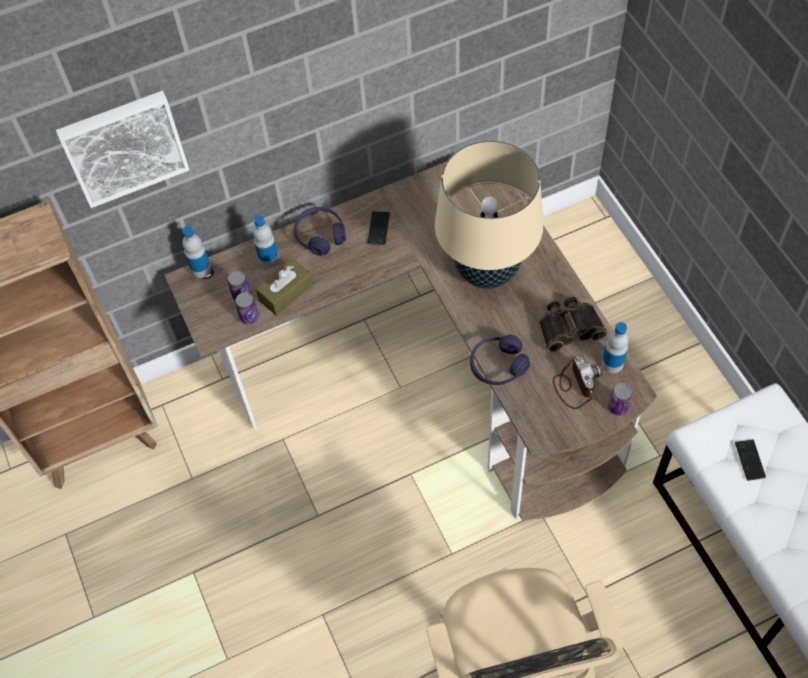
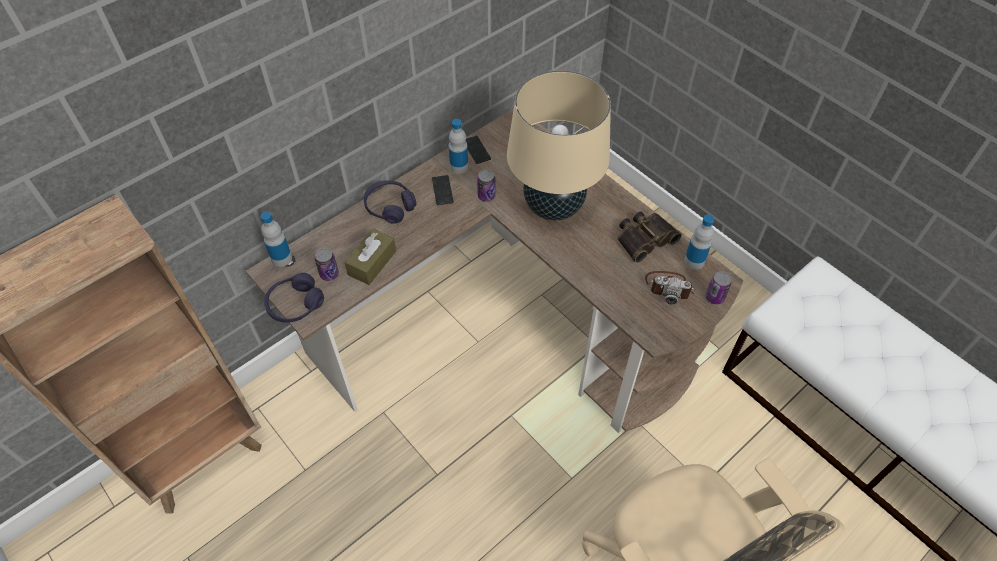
camera: 20 degrees left, 5 degrees down
(123, 146) = (189, 126): picture -> none
(249, 317) = (342, 292): can -> can (486, 196)
(268, 258) = (346, 236): bottle -> bottle (459, 167)
(498, 365) = (594, 285): purple headphones -> purple headphones (295, 304)
(574, 385) = (668, 287): camera -> camera turned 135 degrees clockwise
(749, 460) = (826, 324): phone -> phone (476, 150)

